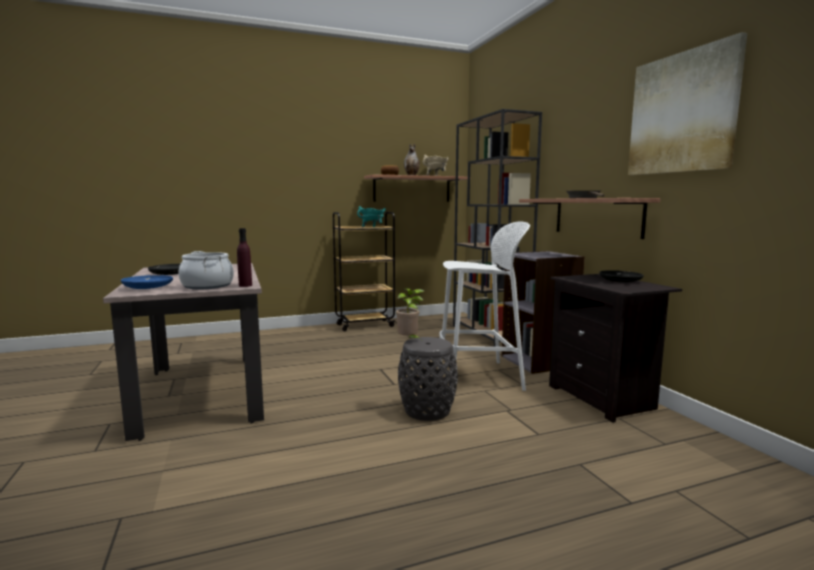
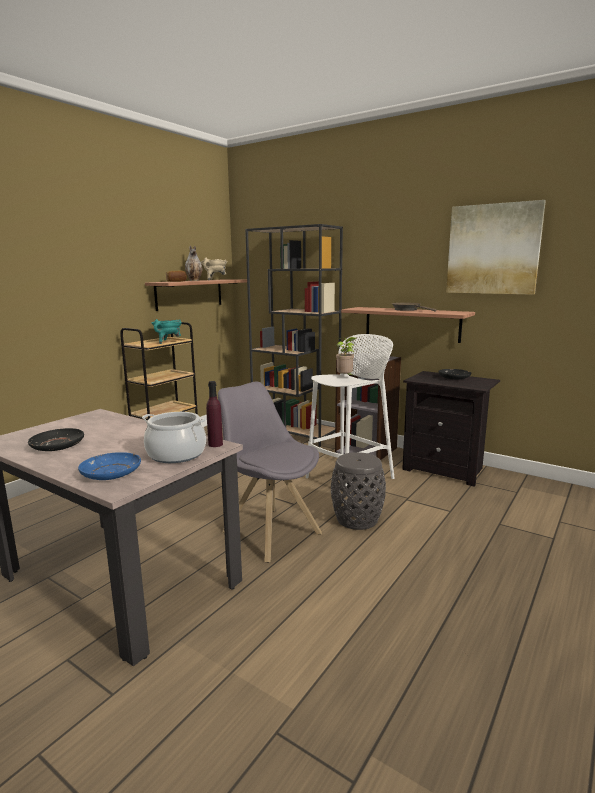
camera: 35 degrees left, 5 degrees up
(340, 397) = (270, 533): none -> grey chair
(409, 341) = (341, 461): potted plant -> potted plant (345, 378)

